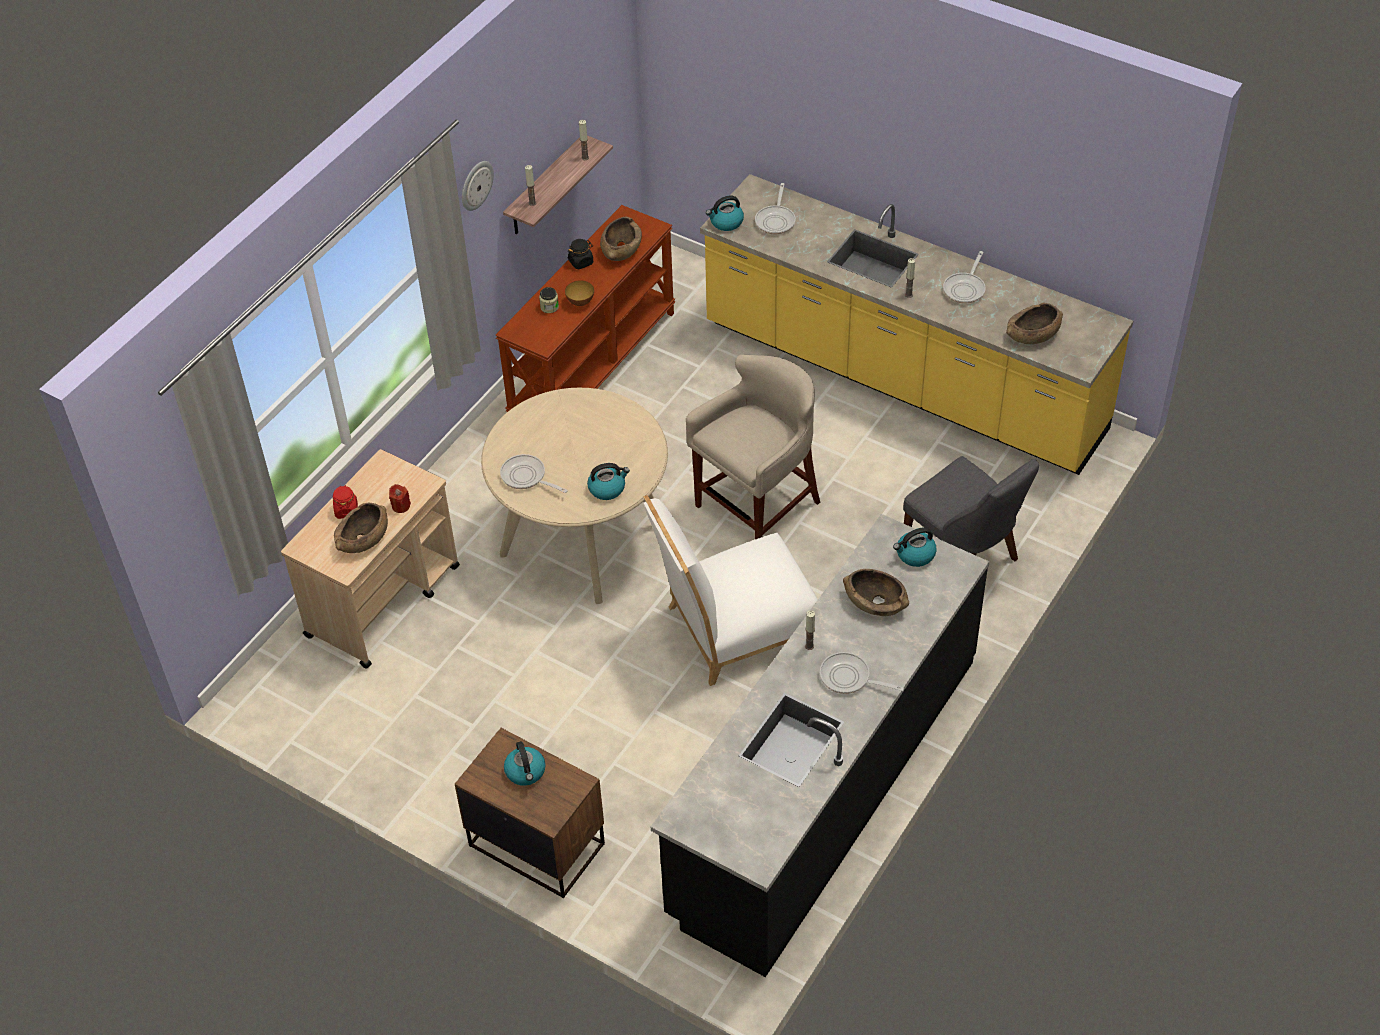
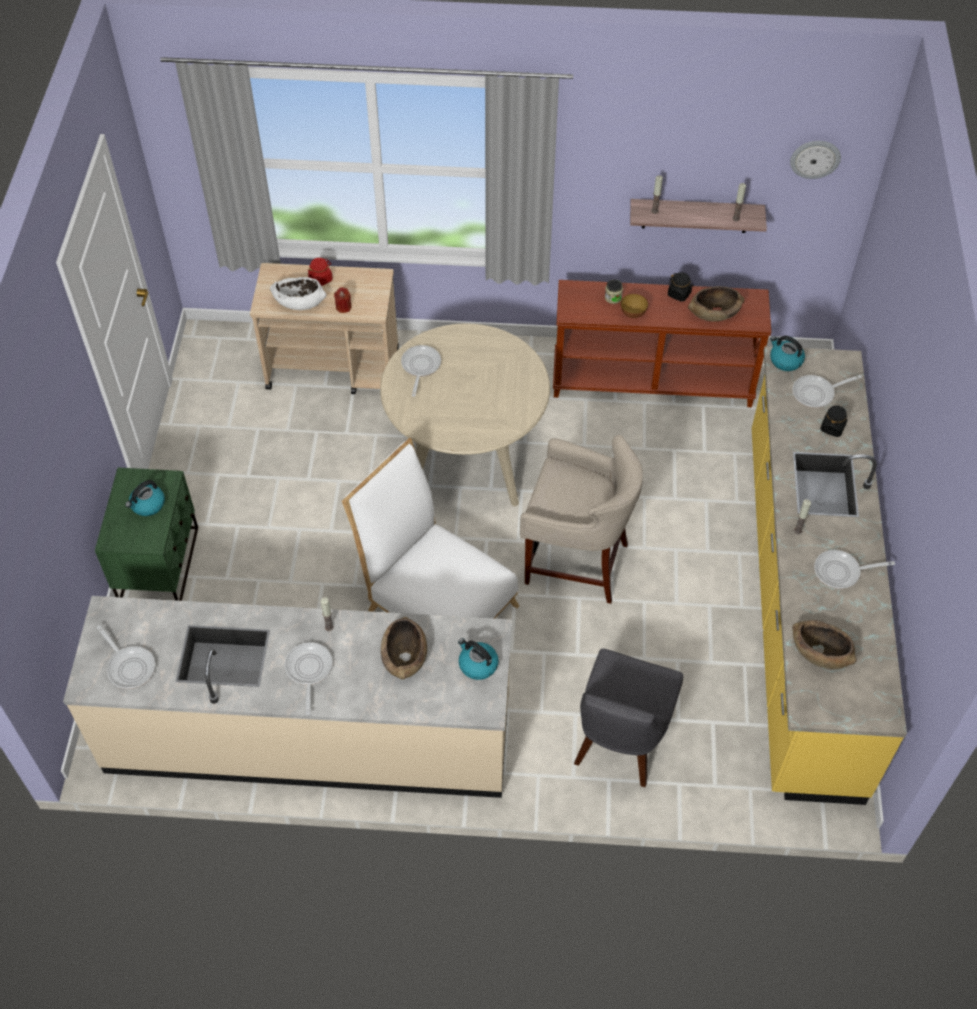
camera: 60 degrees right, 5 degrees up
(363, 539) = (299, 301): brown bowl -> white bowl
(476, 185) = (602, 153): wall clock -> wall clock (815, 158)
(537, 843) = (160, 565): brown nightstand -> green nightstand
(607, 488) = (440, 422): kettle -> none
(759, 819) = (130, 666): none -> frying pan
(818, 227) = (832, 428): none -> black jar
(823, 785) = (309, 735): black counter -> beige counter

